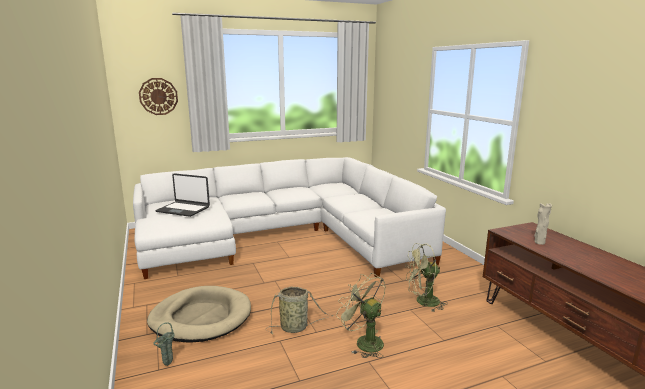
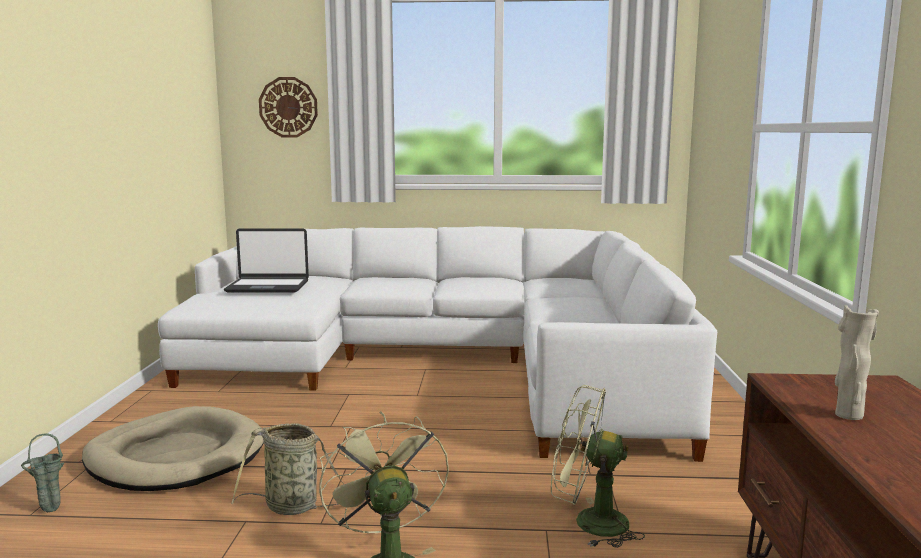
camera: 25 degrees right, 5 degrees down
(183, 209) = (268, 286): laptop -> laptop turned 45 degrees counterclockwise

